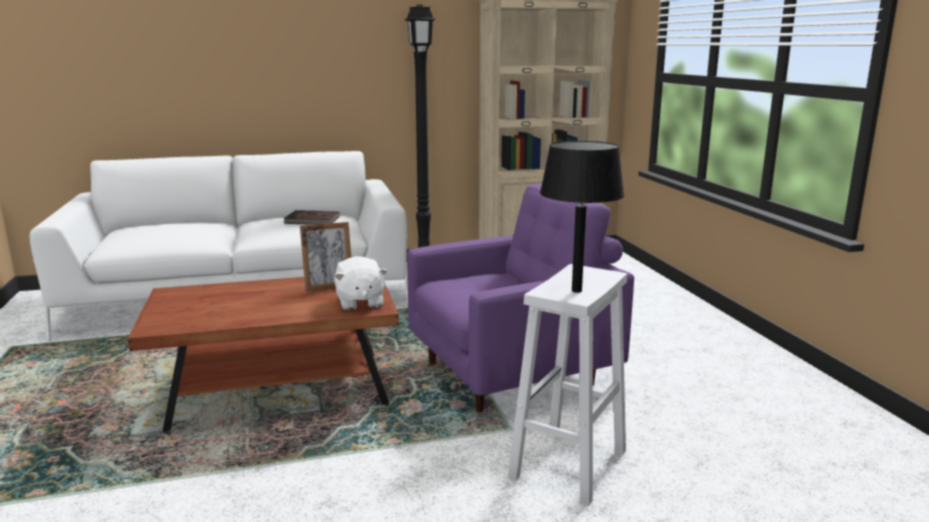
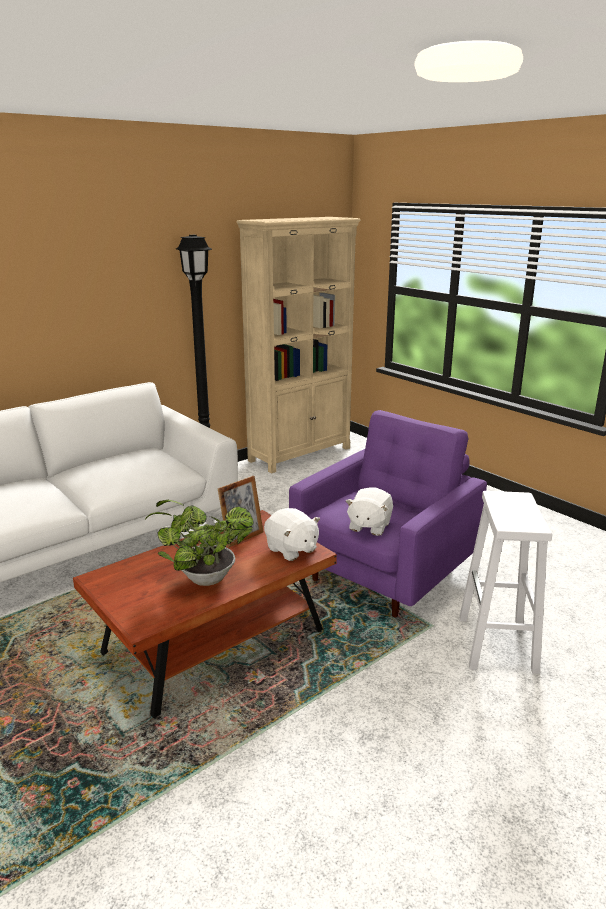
camera: 25 degrees left, 5 degrees up
(250, 307) = (202, 578): none -> potted plant
(312, 220) = (139, 462): brown book -> none
(467, 300) = (369, 526): none -> white plush toy
(576, 291) = (524, 519): black table lamp -> none

